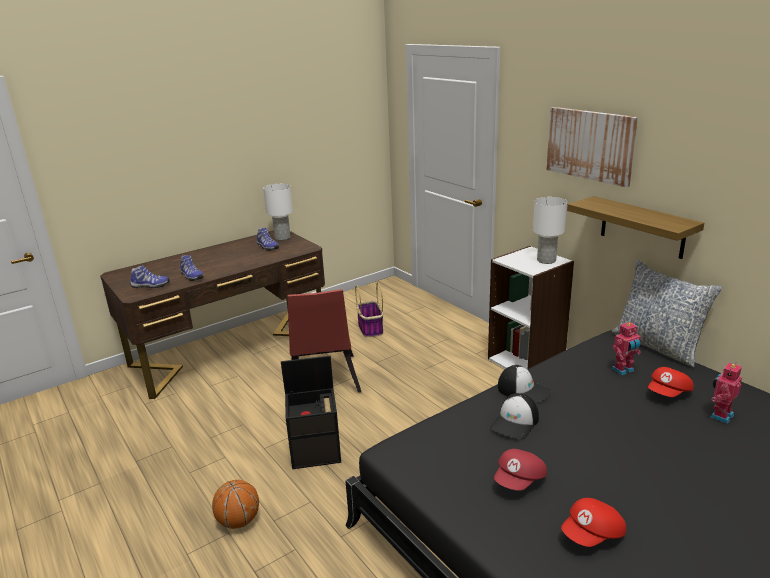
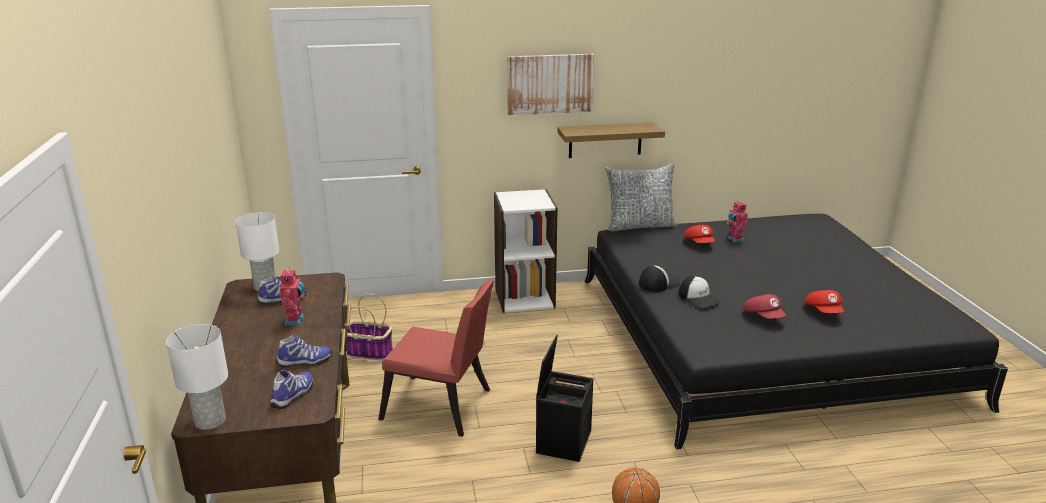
camera: 65 degrees left, 0 degrees up
(546, 260) = (532, 195): white table lamp -> white table lamp (210, 420)
(623, 370) = (661, 245): toy robot -> toy robot (296, 321)

